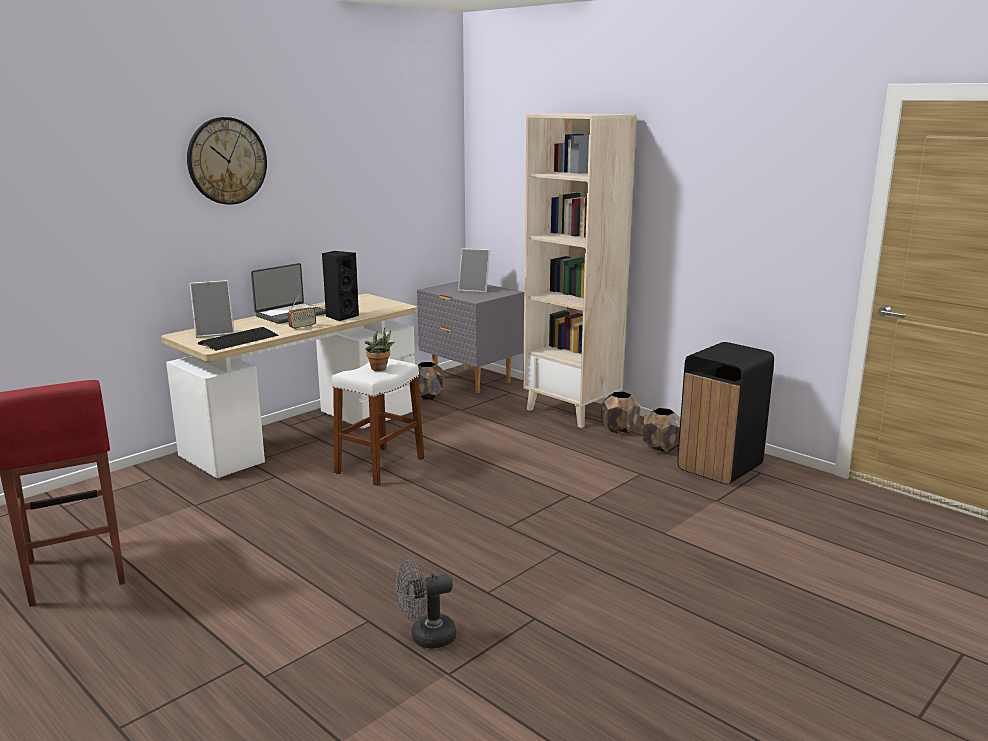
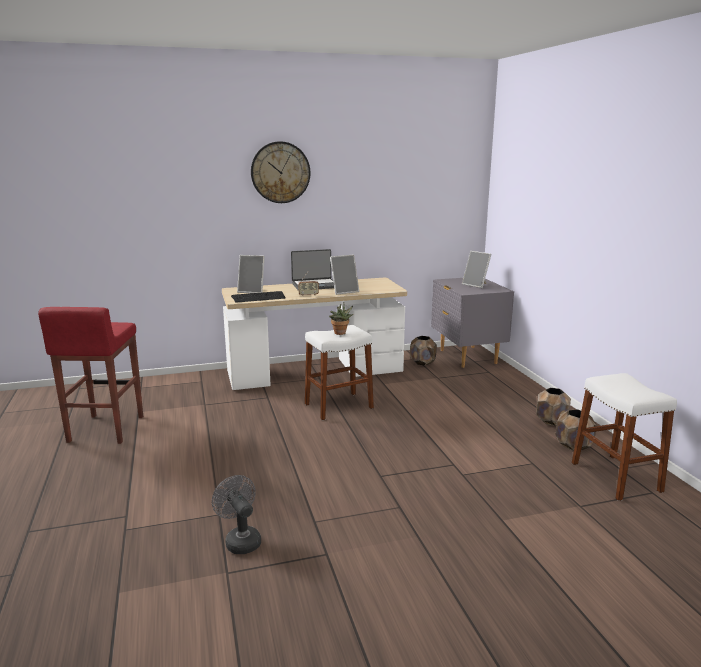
camera: 30 degrees right, 0 degrees up
(341, 316) = (344, 291): black speaker -> picture frame
(426, 637) = (240, 540): grey fan -> grey fan turned 45 degrees clockwise
(573, 411) = (526, 397): beige bookcase -> none
(720, 467) = (615, 477): black trash can -> white stool

